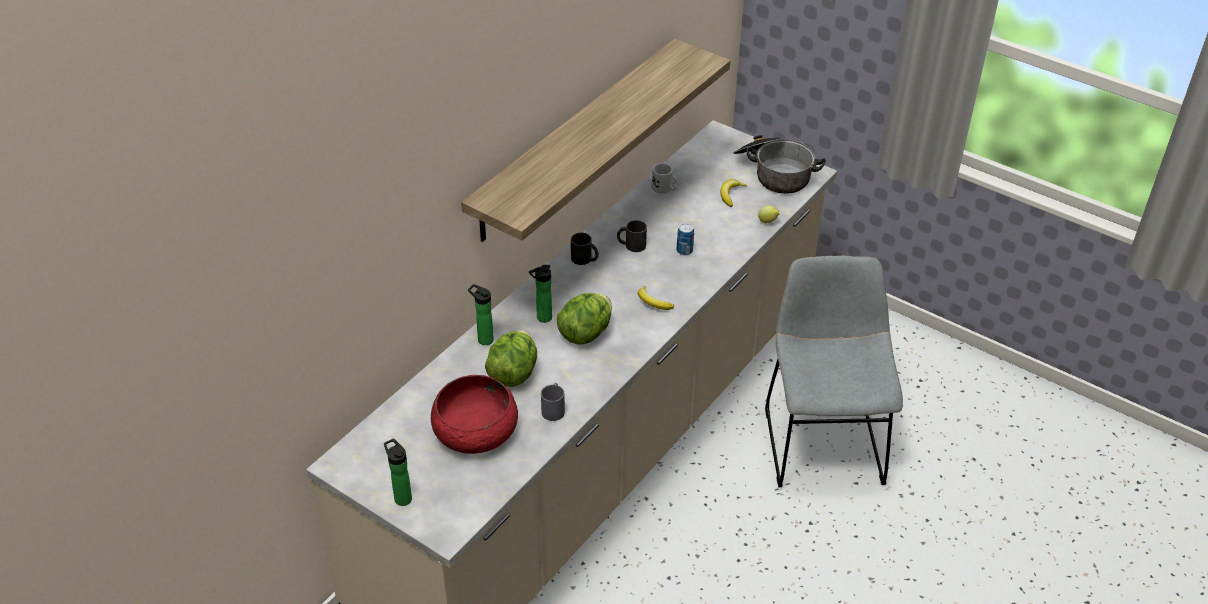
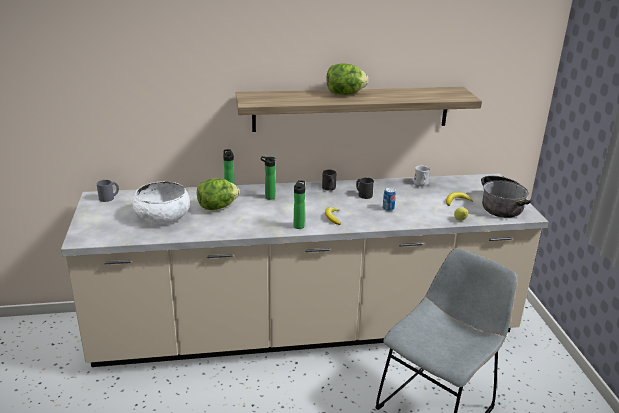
camera: 45 degrees right, 15 degrees down
(401, 497) = (91, 219): bottle -> bottle (299, 225)
(475, 430) = (163, 215): red bowl -> white bowl
(554, 408) = (209, 227): grey mug -> grey mug (109, 197)
(585, 333) = (277, 211): lettuce -> lettuce (344, 94)

